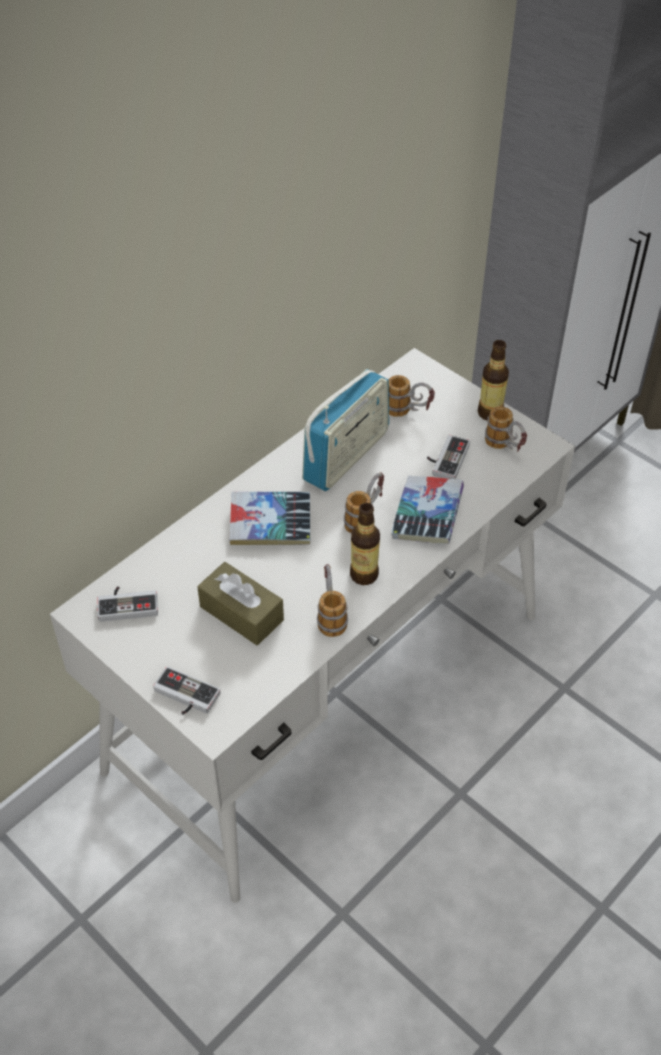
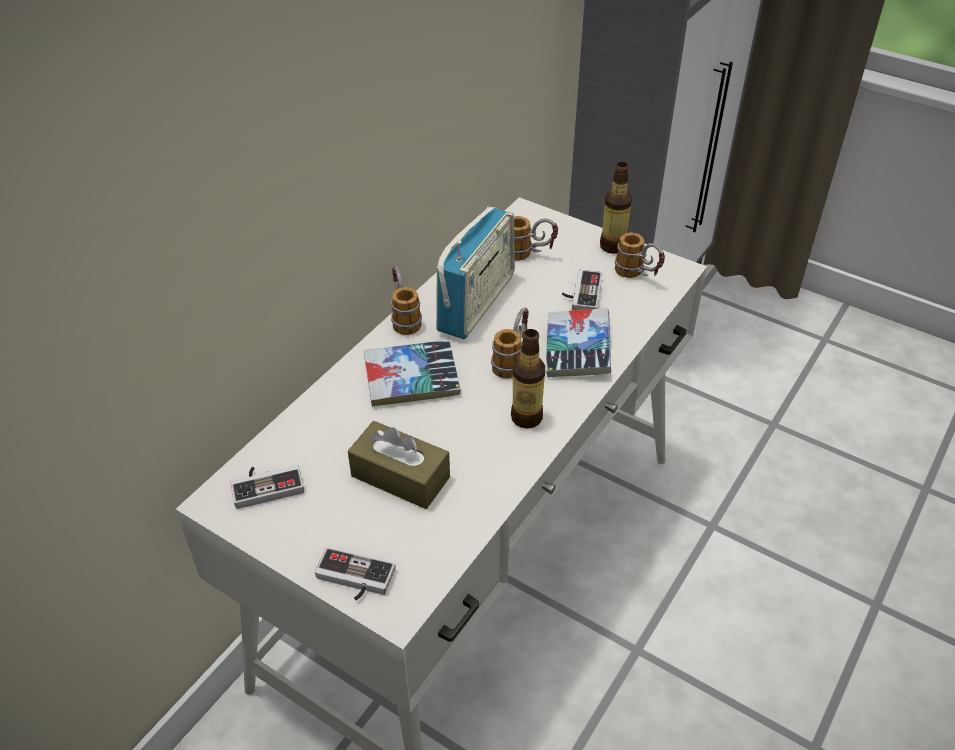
camera: 10 degrees left, 5 degrees down
(330, 614) = (500, 463): mug -> mug (403, 317)

